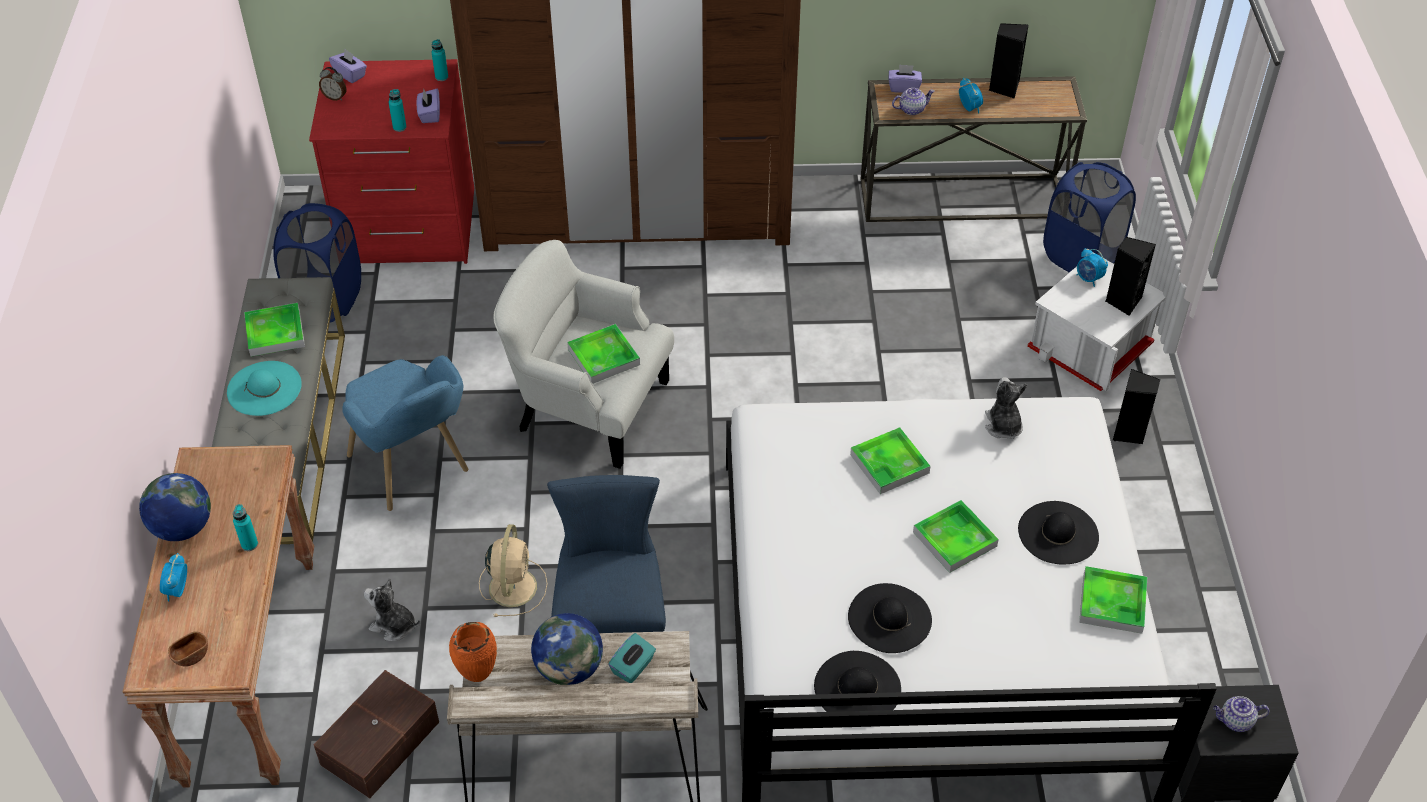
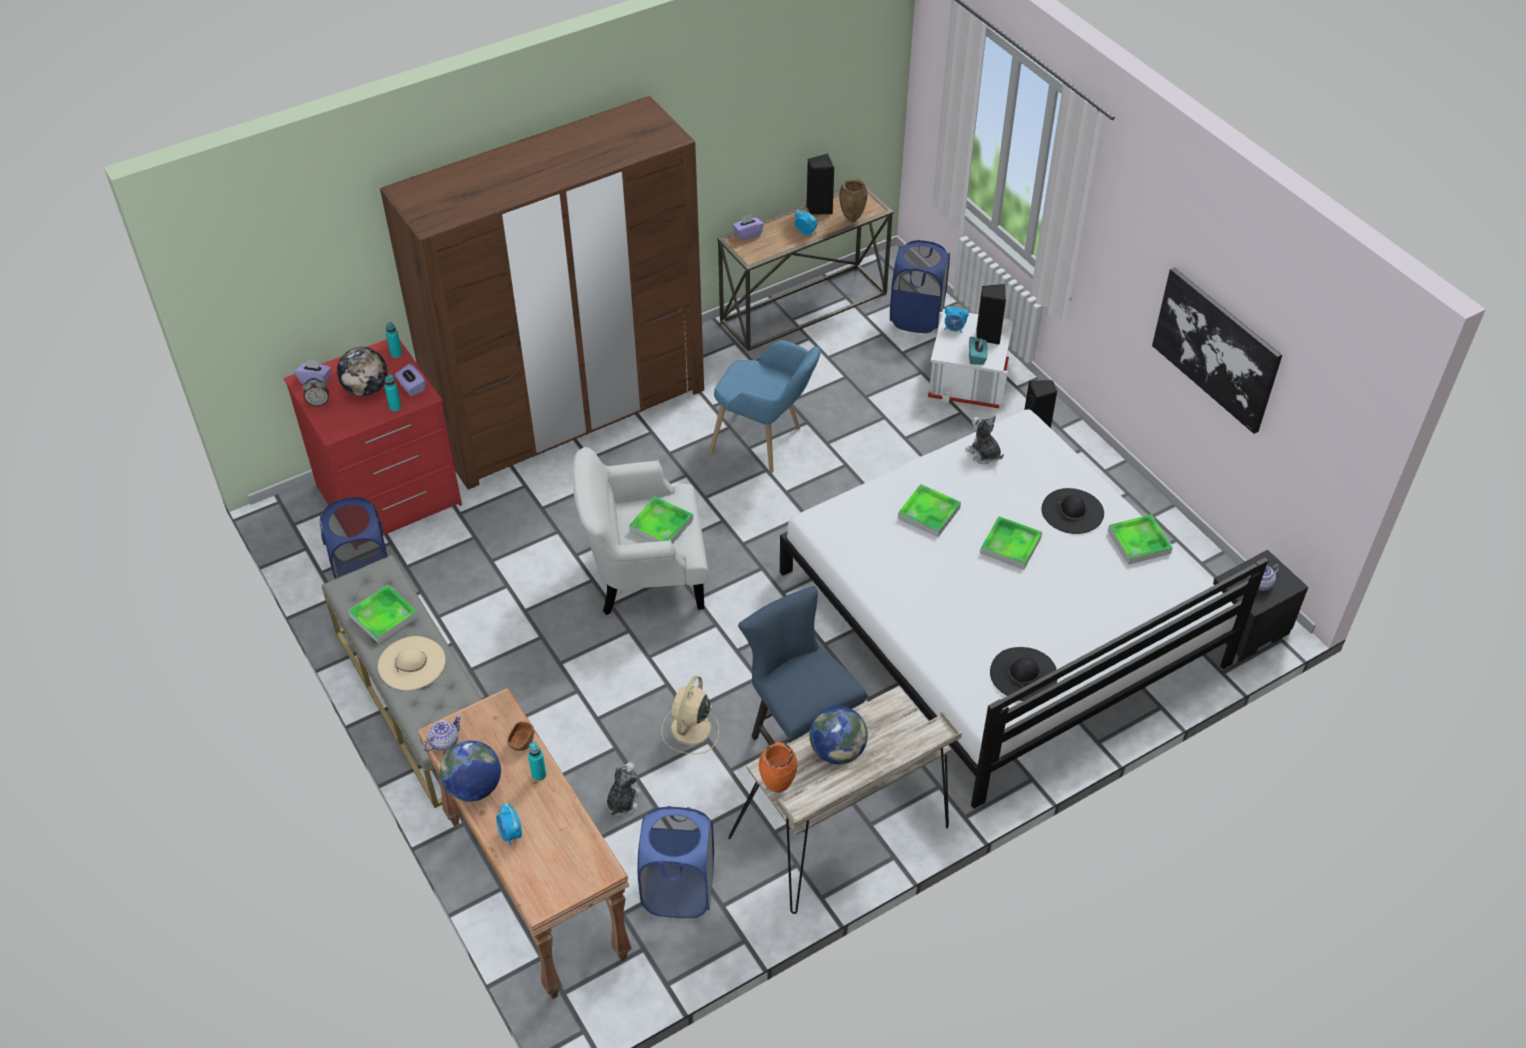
camera: 30 degrees left, 0 degrees up
(191, 656) = (563, 875): brown bowl -> brown bowl (521, 742)
(264, 388) = (411, 663): turquoise hat -> beige hat
(378, 743) = (678, 890): brown storage box -> blue laundry basket
(388, 100) = (366, 389): none -> globe
(394, 626) = (622, 801): plush toy -> plush toy turned 120 degrees clockwise
(415, 473) = (549, 682): blue armchair -> blue armchair (766, 444)
(513, 585) = (690, 729): beige fan -> beige fan turned 135 degrees counterclockwise
(633, 667) = (880, 729): turquoise tissue box -> turquoise tissue box (977, 357)
(889, 618) = (1009, 618): black hat -> none
(912, 109) = (766, 248): teapot -> teapot (444, 741)
(1030, 112) = (851, 220): none -> brown vase
(1305, 404) = (1216, 349): none -> picture

